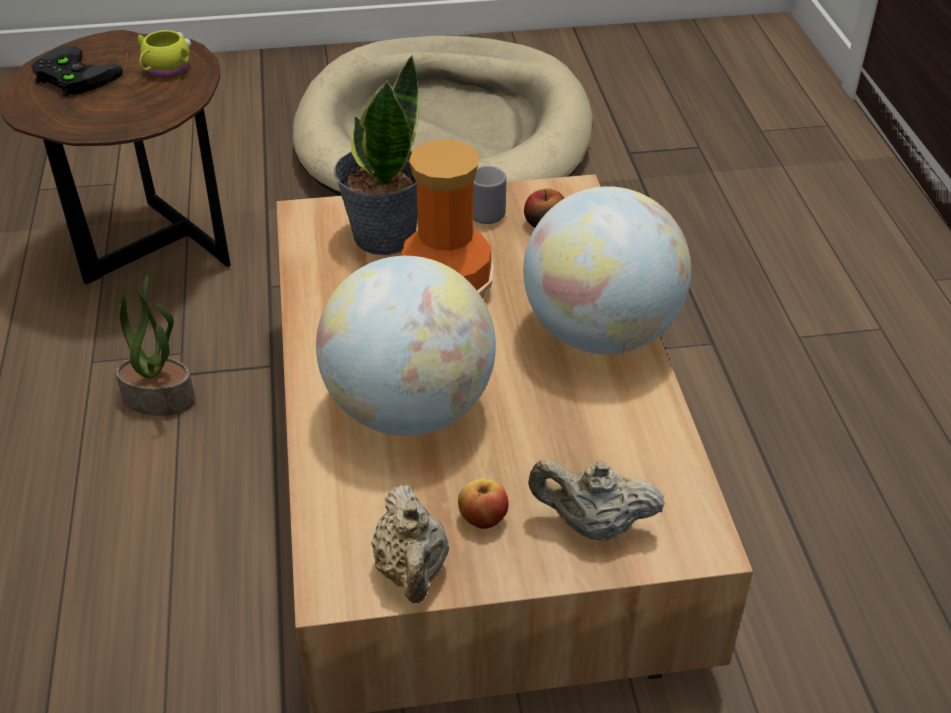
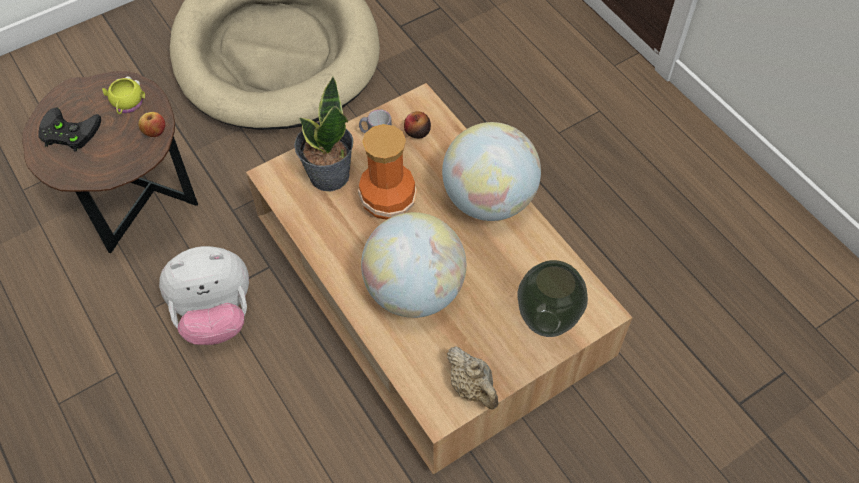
camera: 25 degrees left, 15 degrees up
(160, 398) = (215, 315): potted plant -> plush toy
(483, 518) = (490, 342): apple -> apple (155, 132)
(592, 525) = (546, 323): beige teapot -> vase

